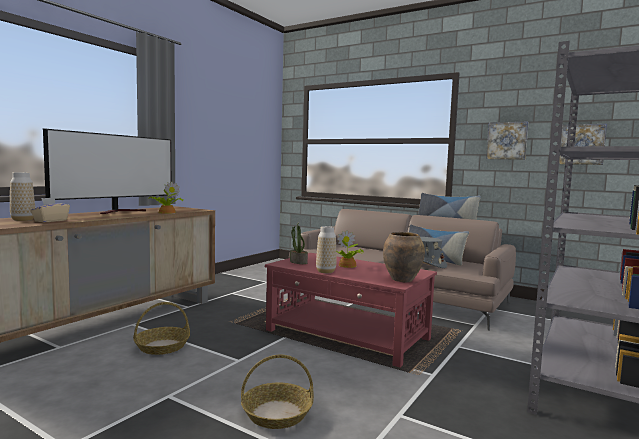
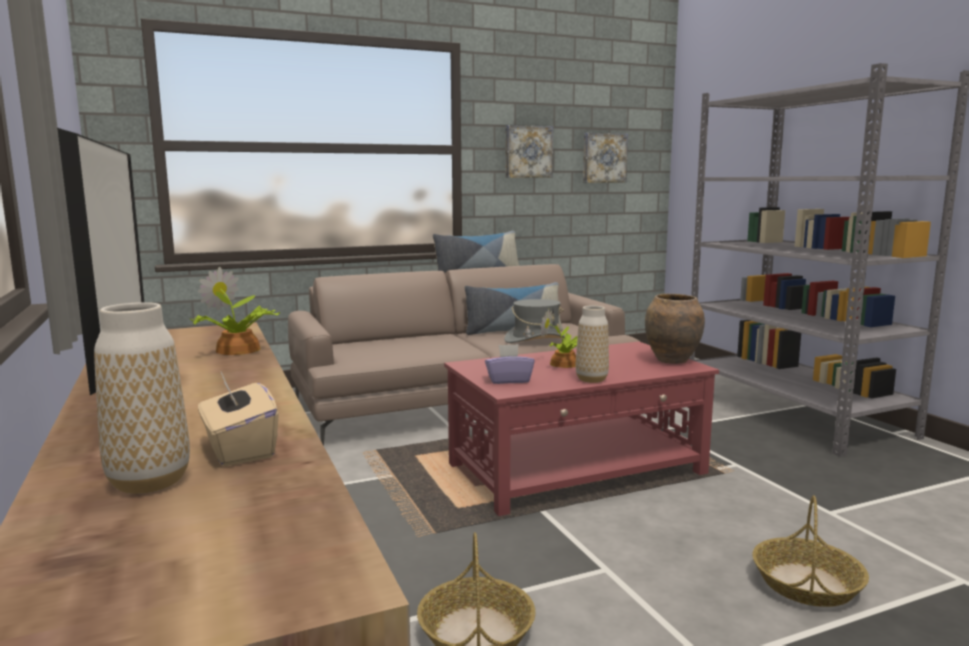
camera: 55 degrees left, 5 degrees up
(298, 262) = (509, 380): potted plant -> purple tissue box

